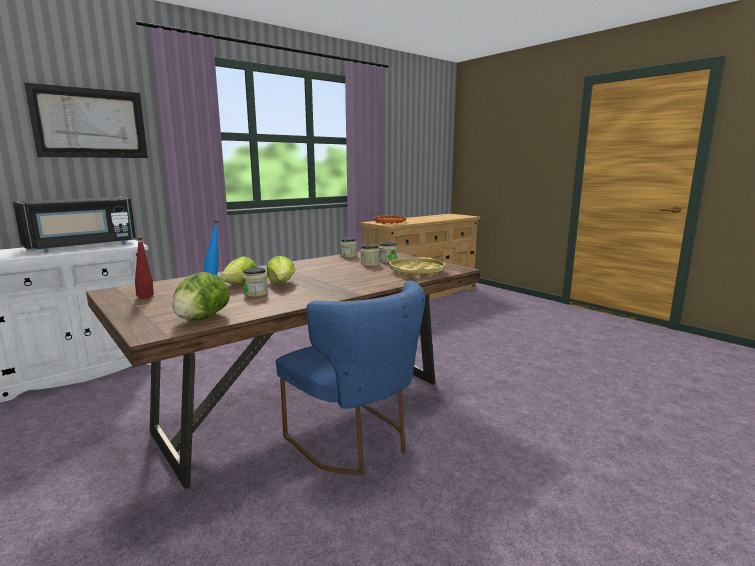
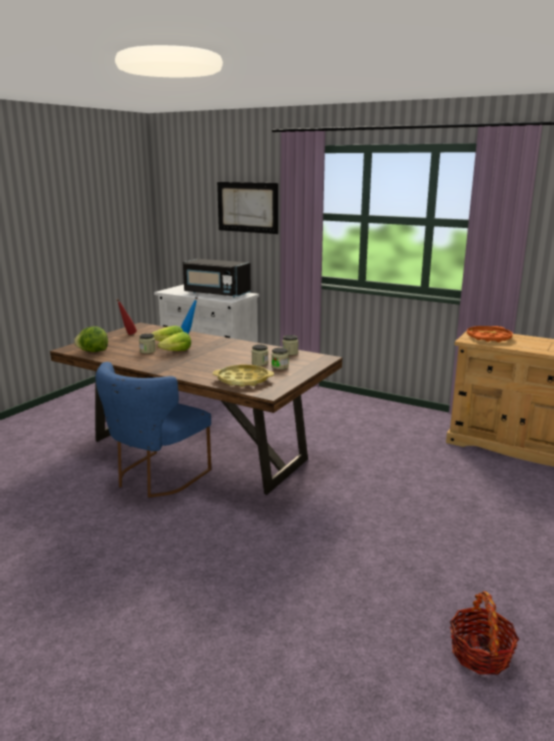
camera: 70 degrees right, 5 degrees up
(641, 355) = (480, 654): none -> basket

